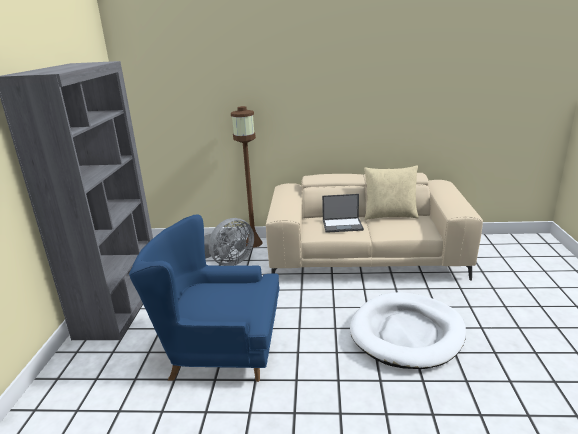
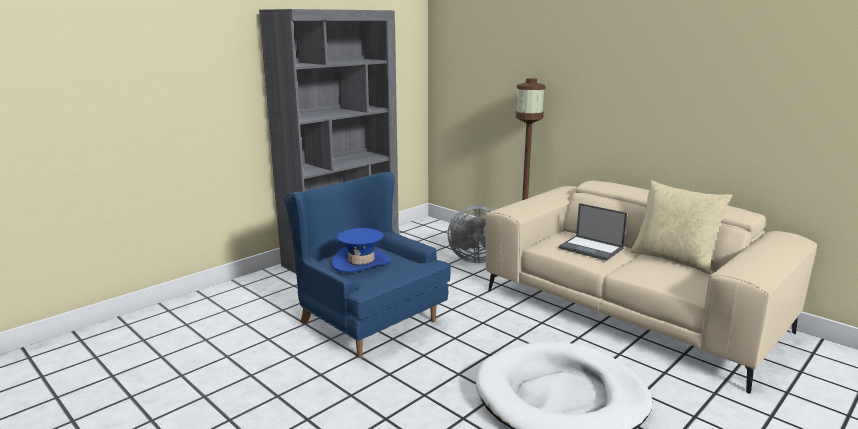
camera: 40 degrees right, 5 degrees down
(217, 302) = (361, 262): none -> blue hat

